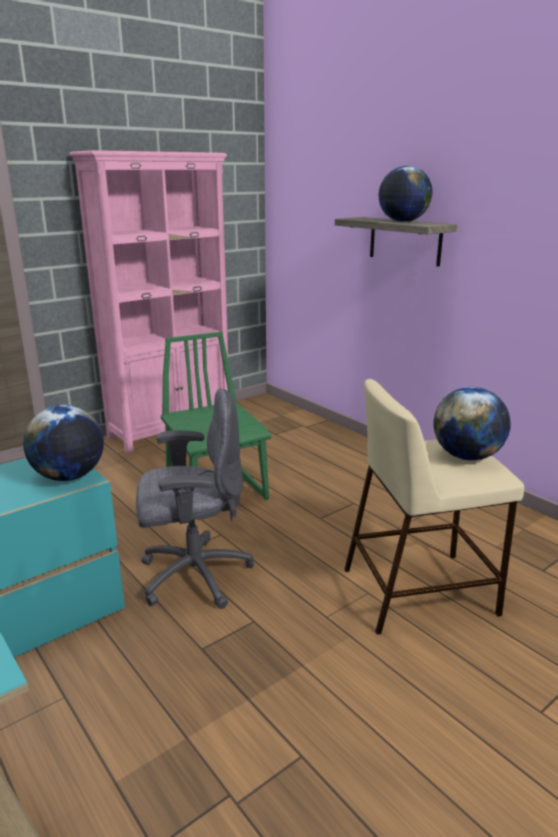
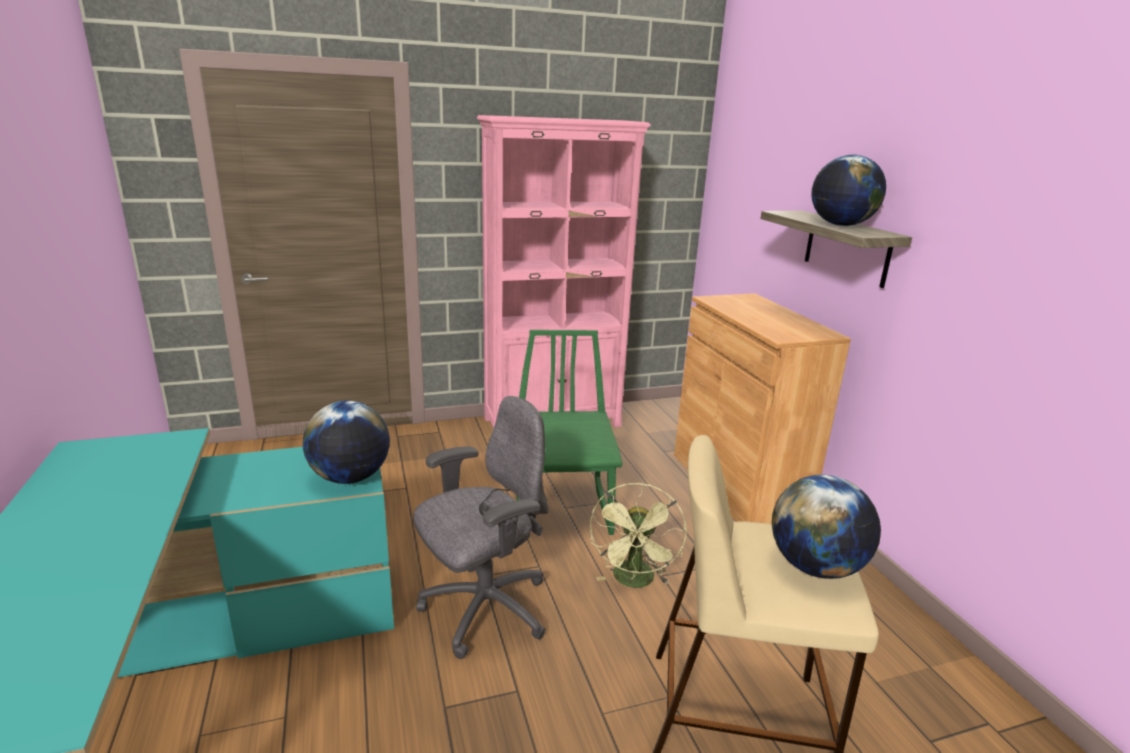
camera: 20 degrees right, 0 degrees up
(193, 575) = (483, 609): grey office chair -> grey office chair turned 45 degrees counterclockwise
(302, 527) = (634, 581): none -> green fan
(343, 446) = (737, 485): none -> brown cabinet

